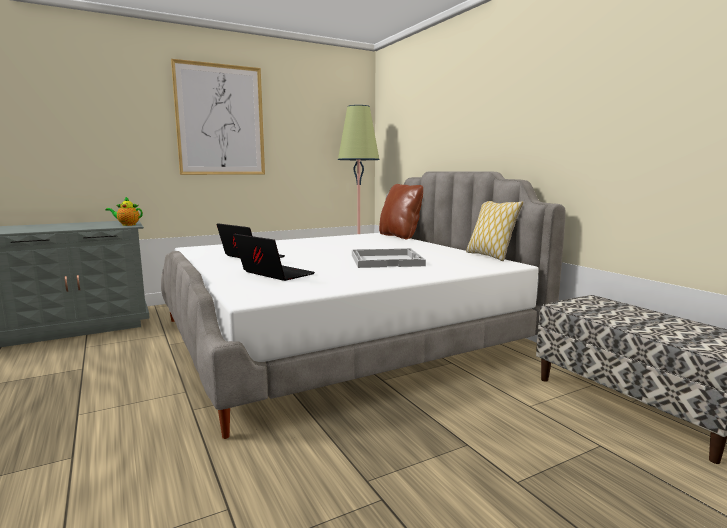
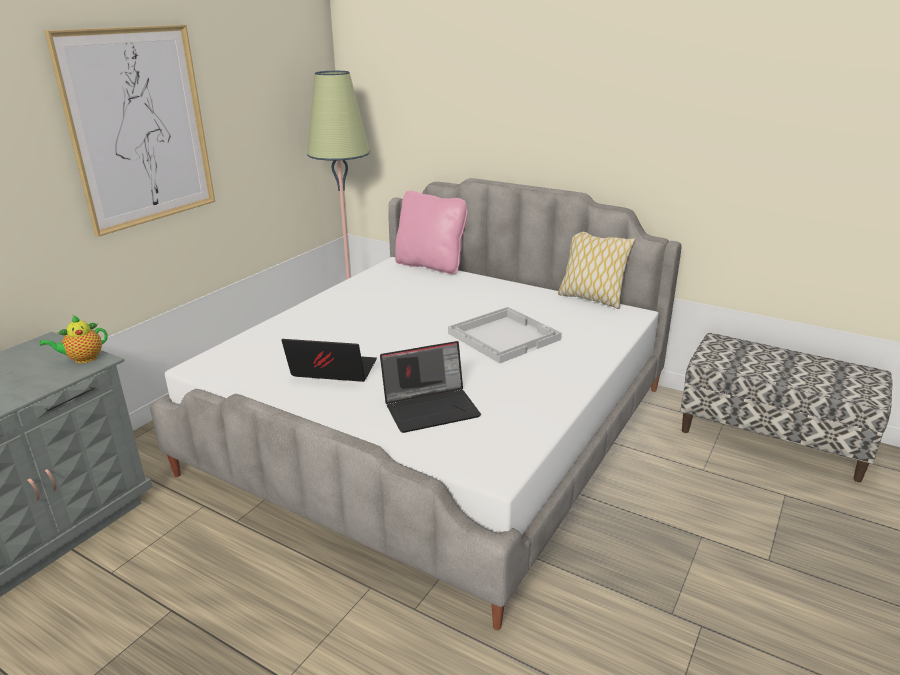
camera: 30 degrees left, 15 degrees up
(273, 274) = (432, 407): laptop -> laptop turned 150 degrees clockwise
(401, 236) = (431, 265): brown pillow -> pink pillow

